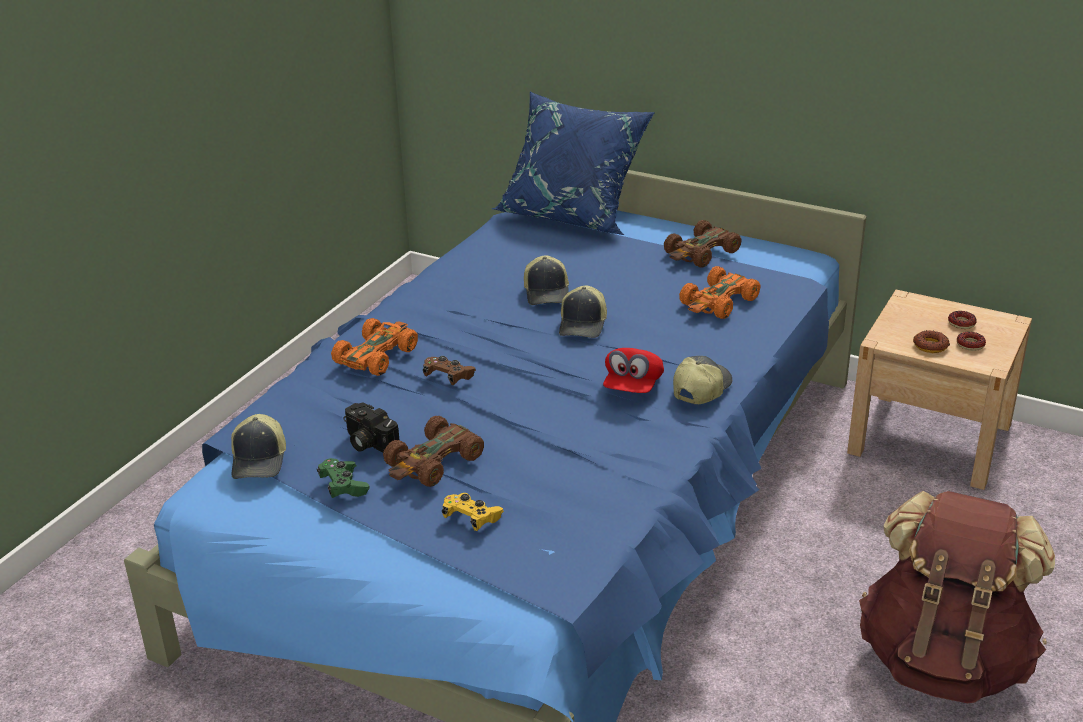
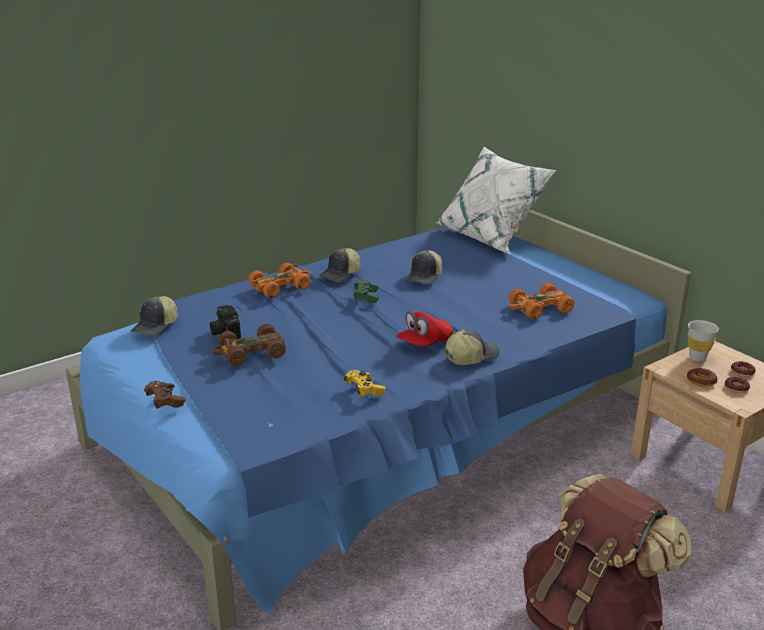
camera: 25 degrees right, 5 degrees down
(343, 486) = (186, 352): green game controller -> green game controller (366, 296)
(448, 377) = (310, 308): brown game controller -> brown game controller (165, 401)
(471, 518) = (241, 391): yellow game controller -> yellow game controller (364, 390)
(572, 214) = (490, 237): blue pillow -> white pillow
(583, 325) = (429, 300): cap -> cap (340, 274)
(701, 253) = (557, 277): brown toy car -> none
(905, 318) = (697, 358): none -> white cup

